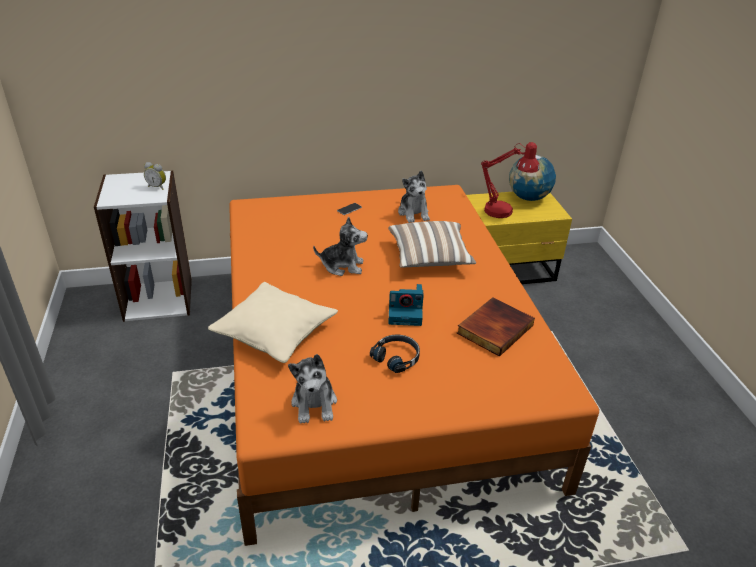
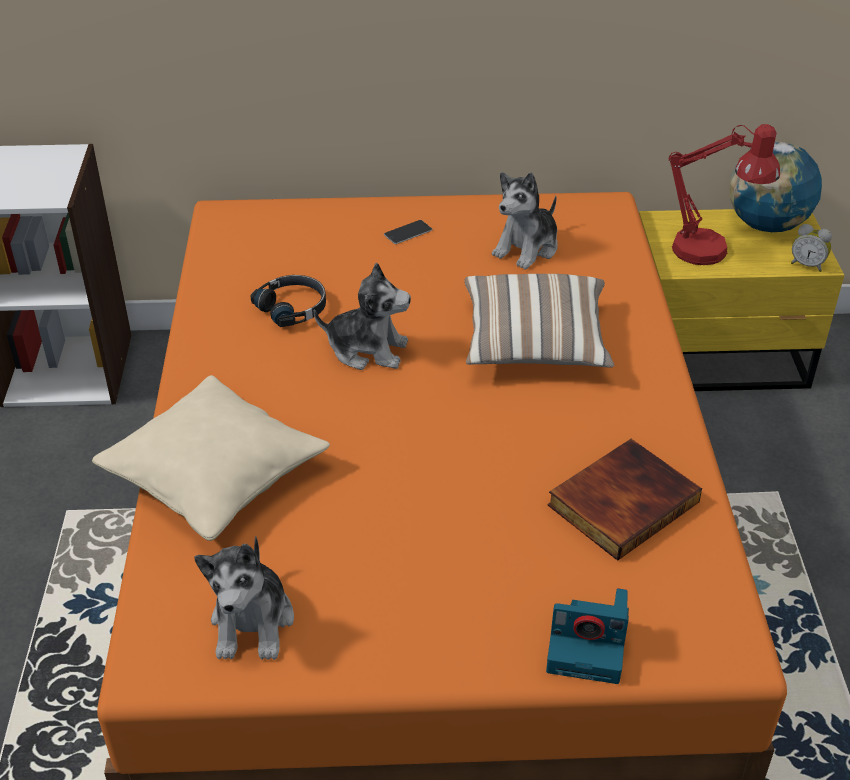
camera: 10 degrees right, 5 degrees up
(157, 187) = (58, 176): alarm clock -> alarm clock (807, 265)
(397, 357) = (423, 544): black headphones -> black headphones (293, 308)
(406, 313) = (462, 456): camera -> camera (588, 646)
(413, 213) = (527, 248): plush toy -> plush toy turned 45 degrees clockwise

